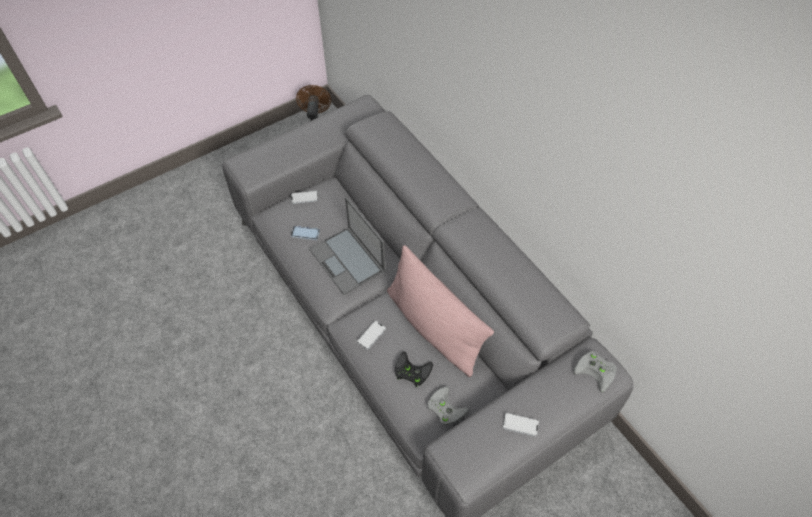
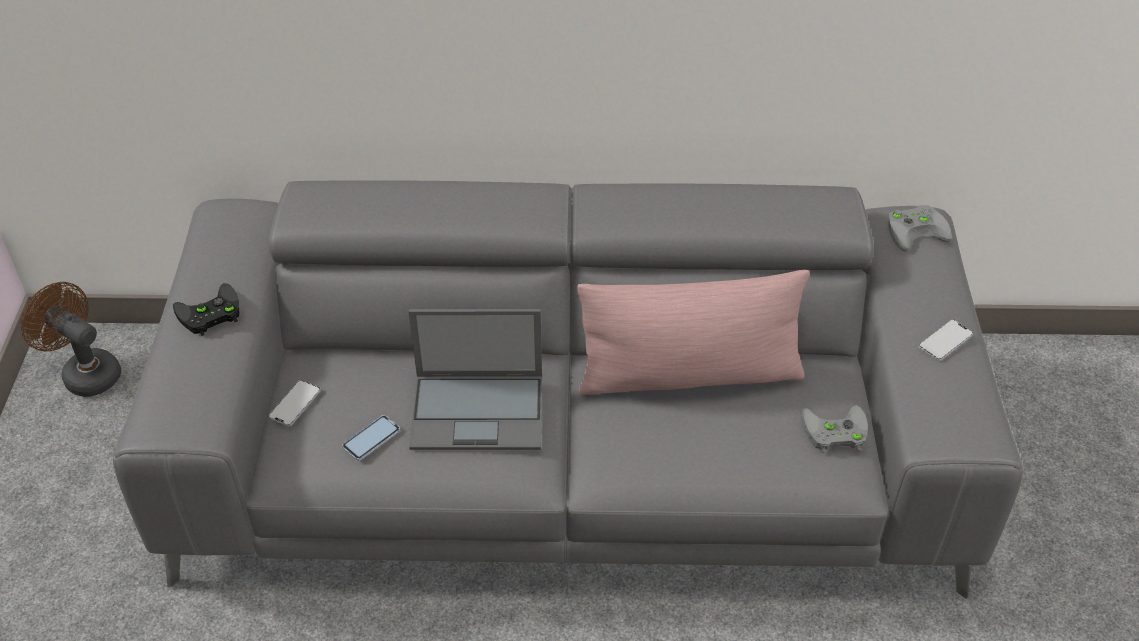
camera: 55 degrees left, 10 degrees down
(371, 335) = (644, 453): phone -> none
(410, 371) = (744, 439): black game controller -> black game controller (208, 315)

